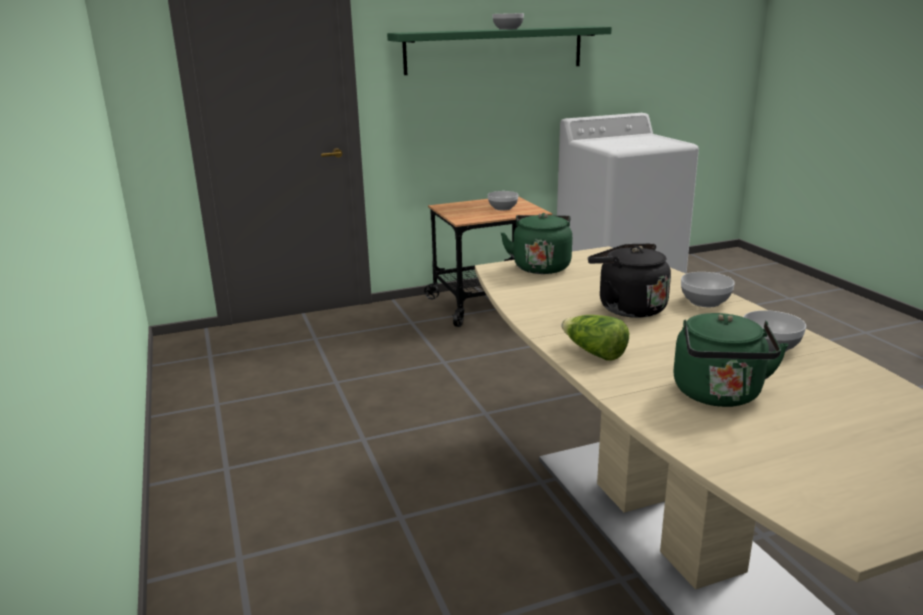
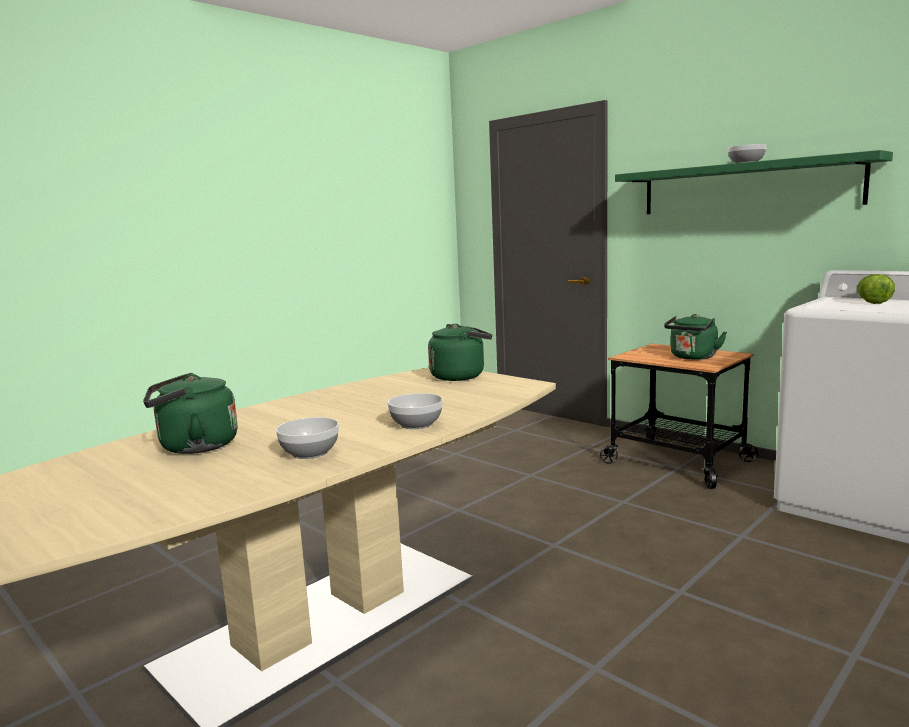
camera: 65 degrees right, 10 degrees down
(502, 208) = (692, 357): bowl -> green kettle
(594, 353) = (269, 411): lettuce -> lettuce (872, 302)
(627, 308) = (376, 407): black kettle -> none

